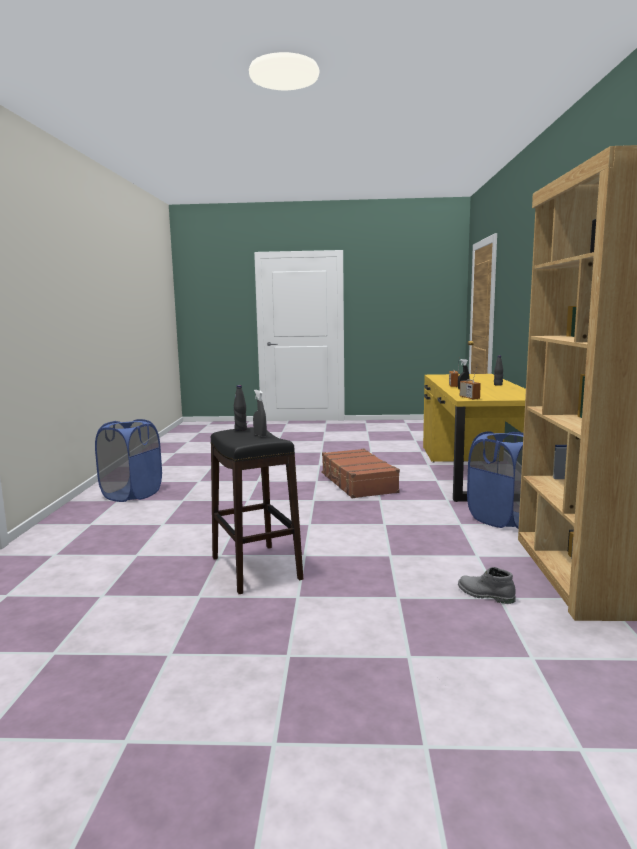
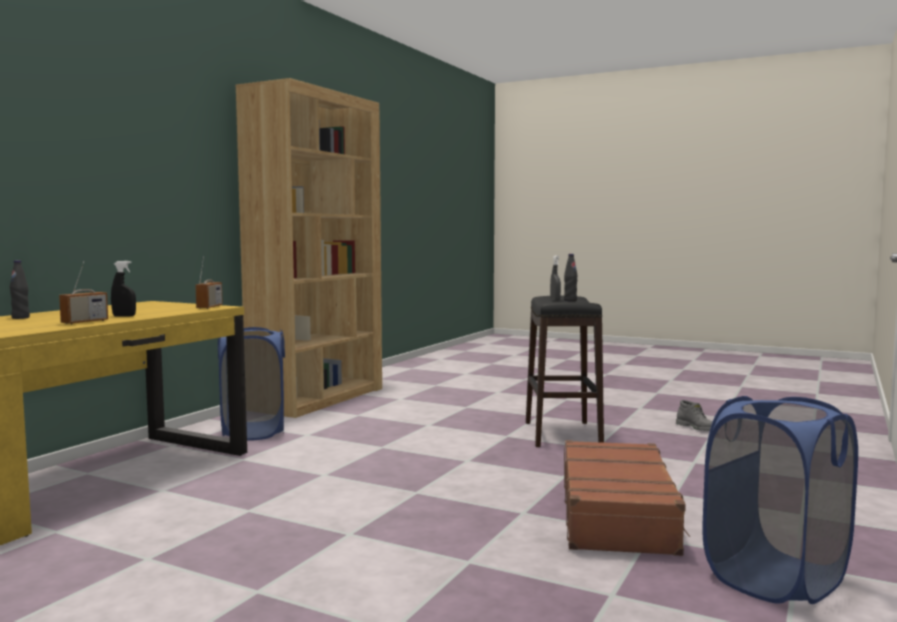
camera: 155 degrees left, 5 degrees down
(357, 483) = (291, 511): brown suitcase -> brown suitcase (618, 514)
(485, 595) = (406, 400): grey boot -> grey boot (697, 428)

